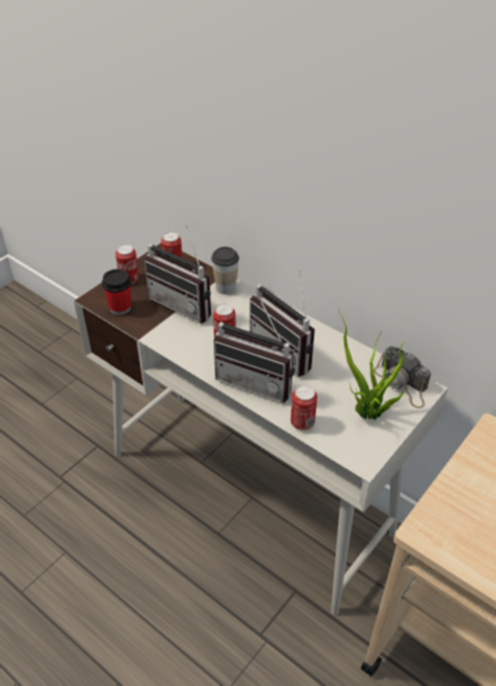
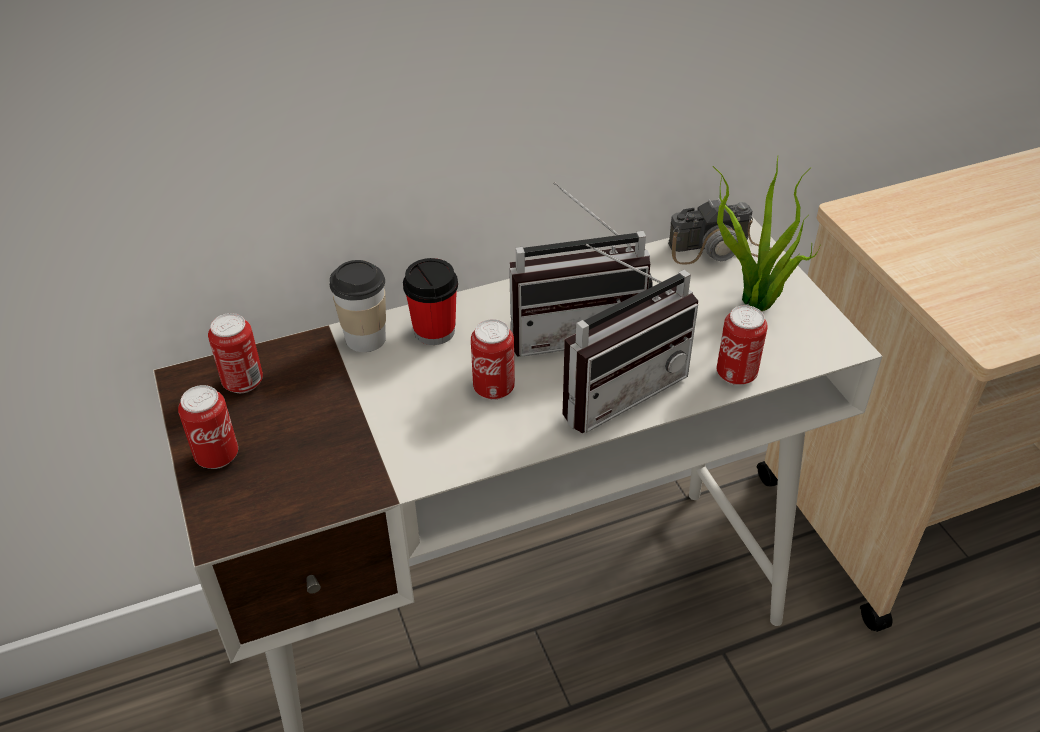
camera: 60 degrees left, 0 degrees up
(120, 307) = (287, 497): cup -> cup (434, 331)
(185, 303) = (360, 403): radio -> none

